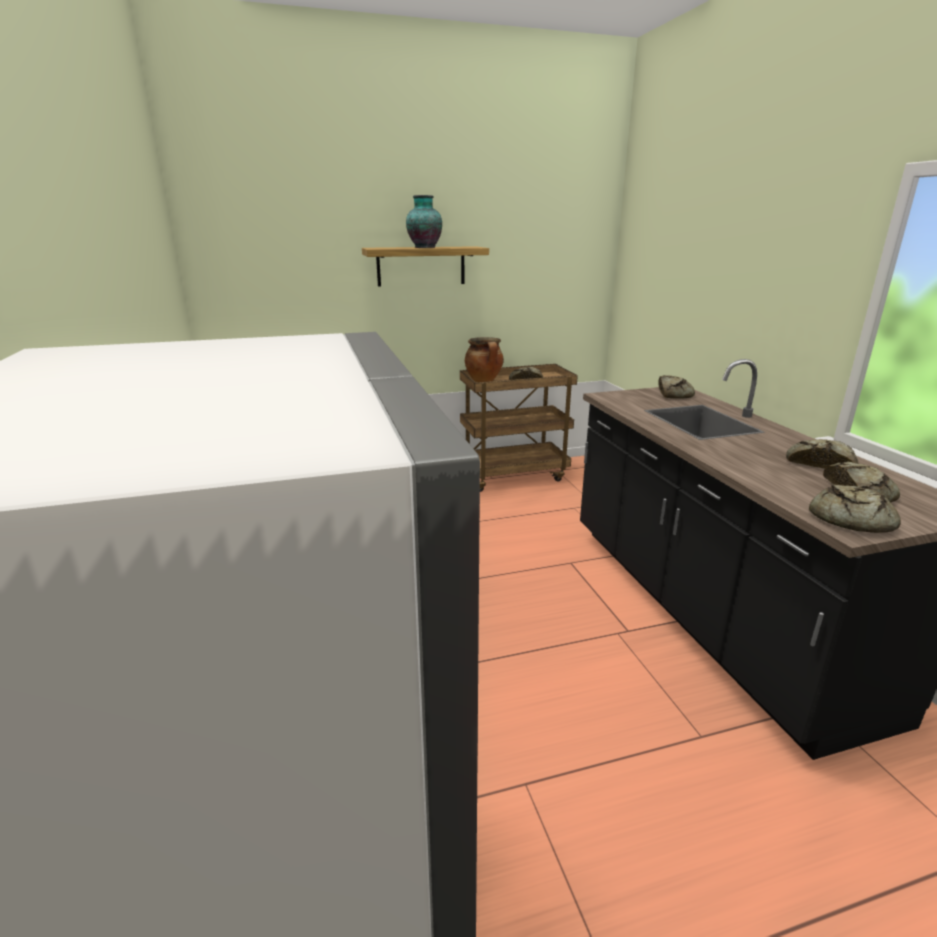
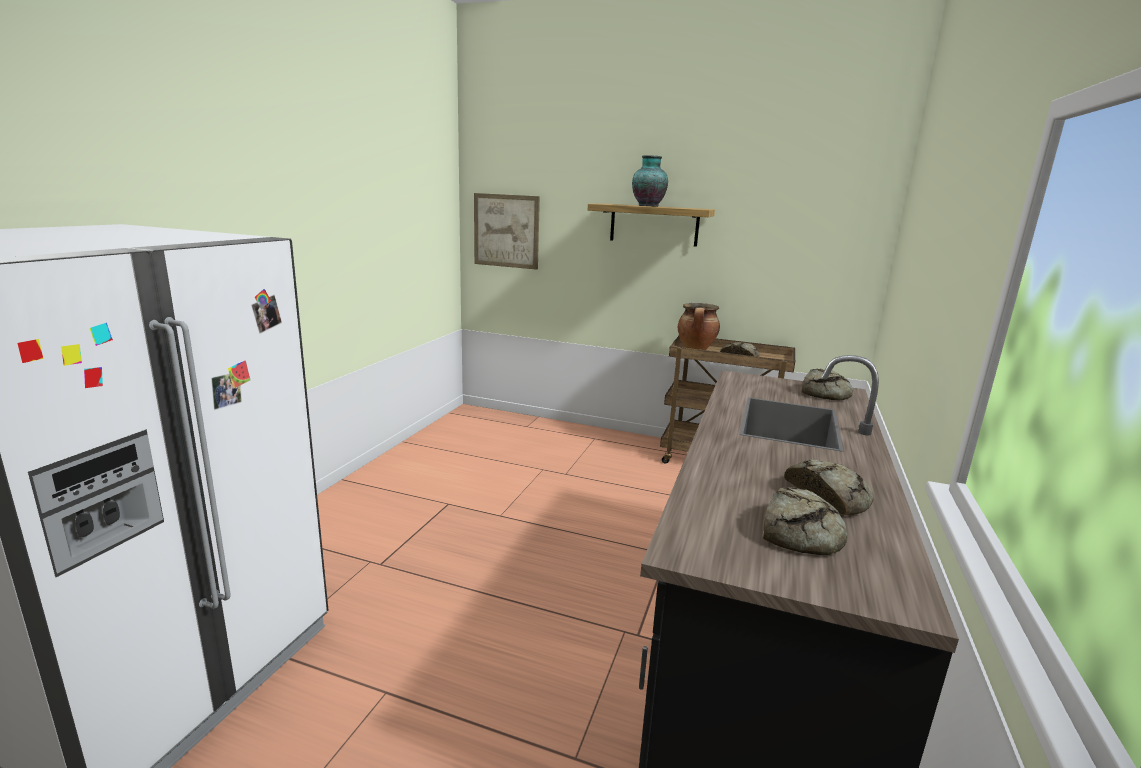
camera: 35 degrees right, 5 degrees down
(251, 287) = (506, 231): none -> picture
(848, 519) = (710, 544): bread -> none

